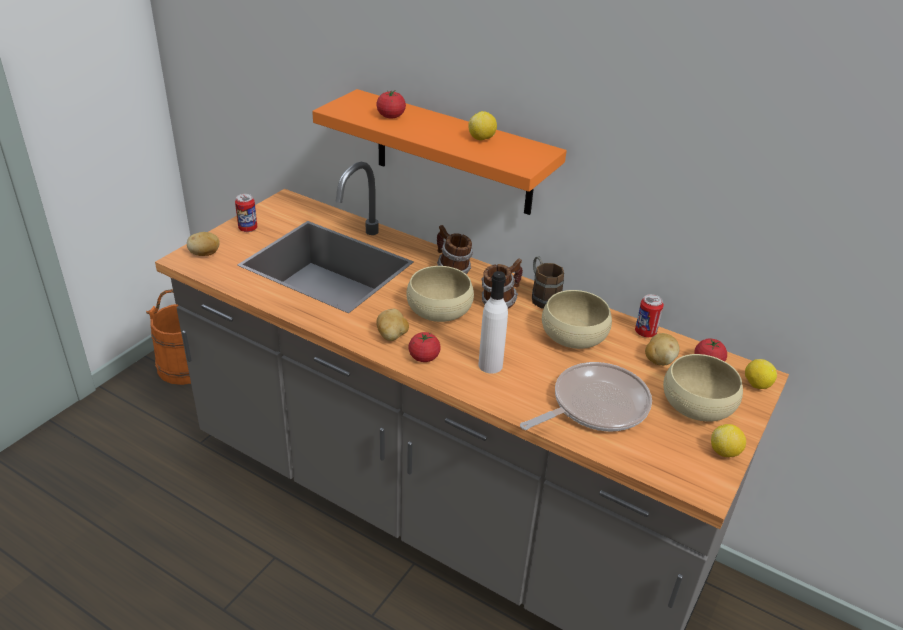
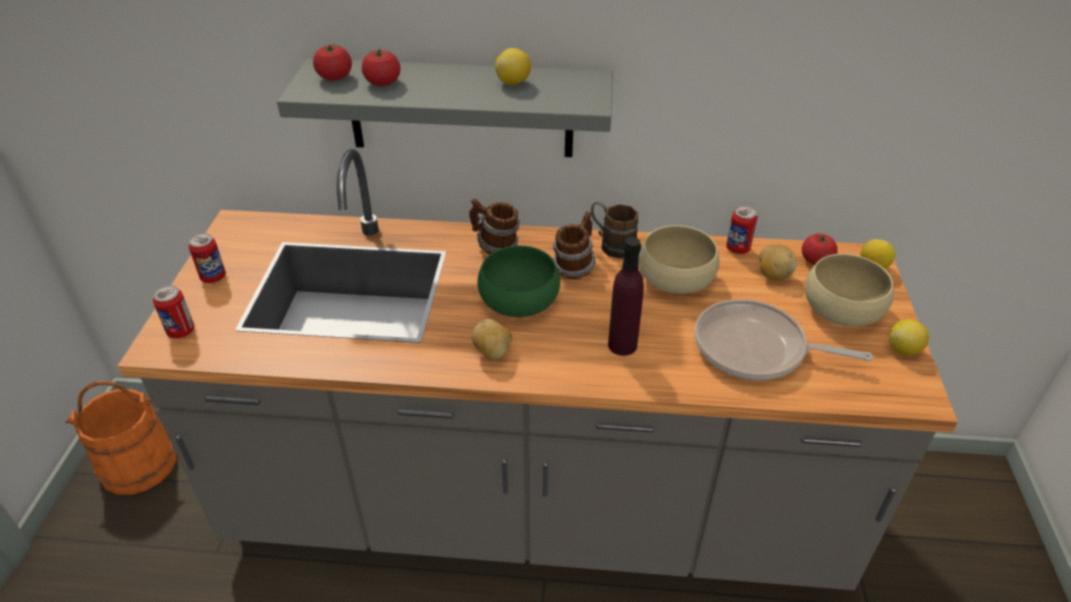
camera: 25 degrees left, 5 degrees up
(205, 254) = (181, 331): potato -> can
(424, 357) = (547, 364): tomato -> tomato (335, 77)
(439, 310) = (518, 300): beige bowl -> green bowl
(453, 153) = (460, 109): orange shelf -> grey shelf
(490, 365) = (622, 345): white bottle -> purple bottle
(594, 405) = (756, 349): frying pan -> frying pan turned 105 degrees counterclockwise

